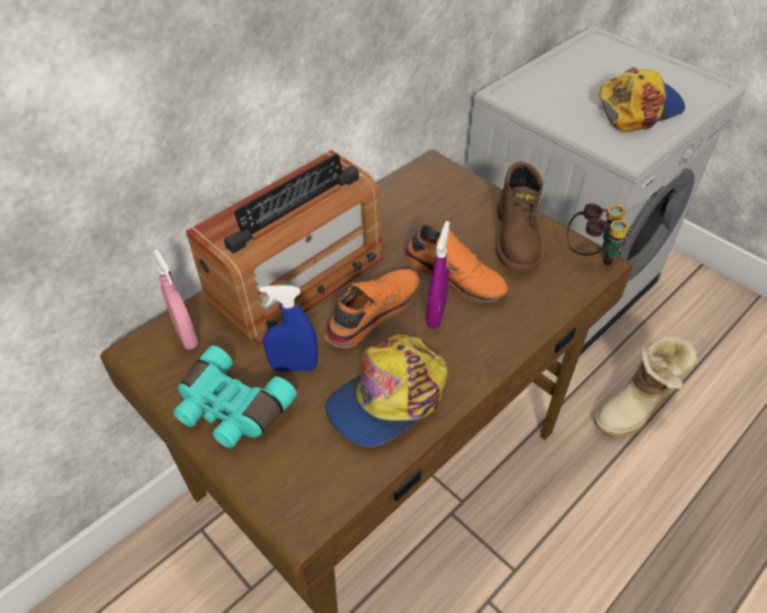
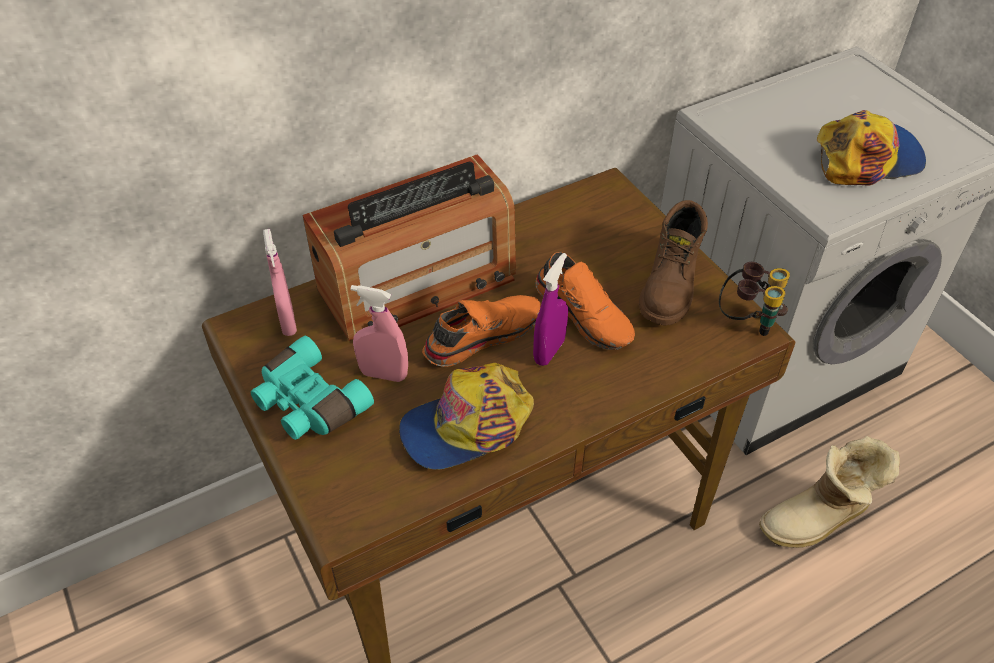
camera: 15 degrees right, 0 degrees up
(294, 366) = (383, 374): blue spray bottle -> pink spray bottle

